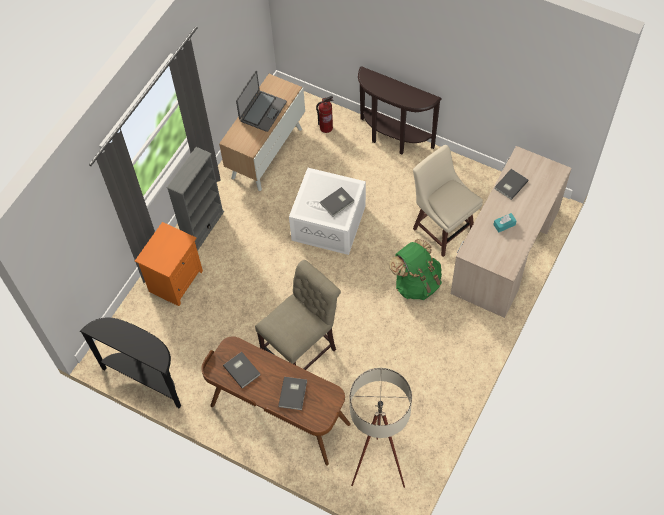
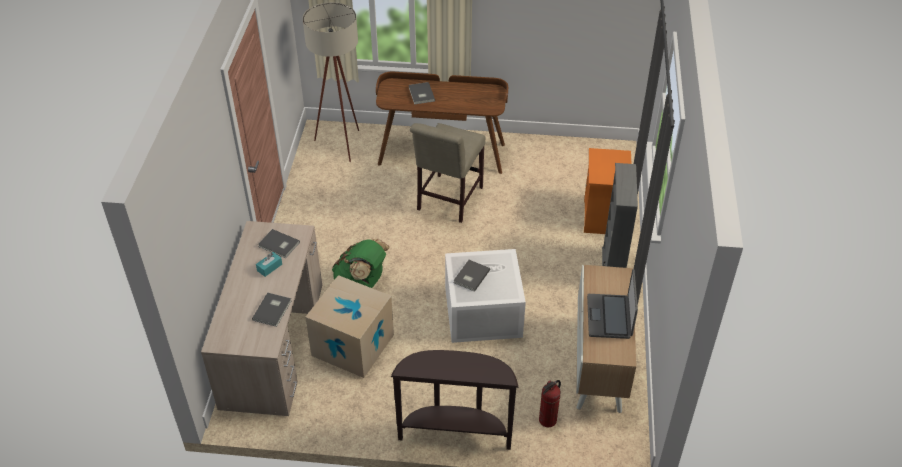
camera: 155 degrees right, 15 degrees down
(146, 378) = (571, 146): black console table -> none
(242, 369) = (473, 97): grey book -> grey book (279, 245)
(442, 228) = (353, 345): beige stool -> cardboard box

